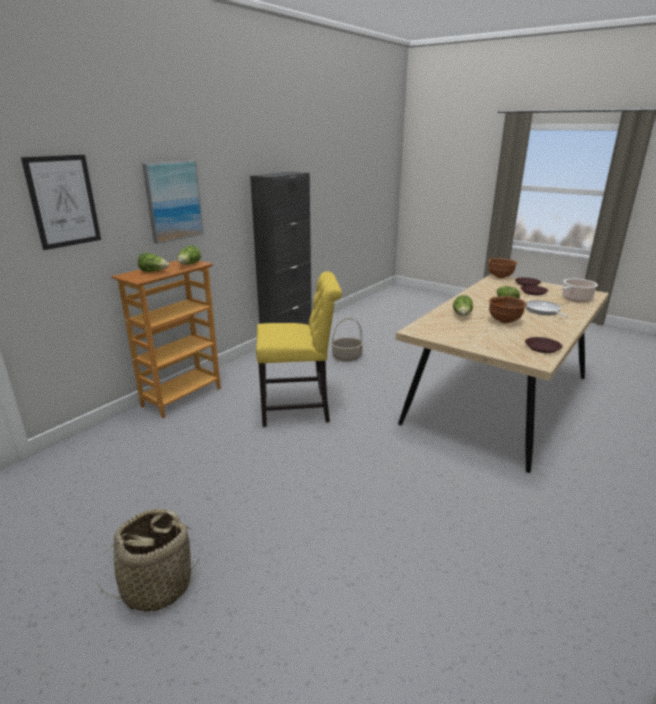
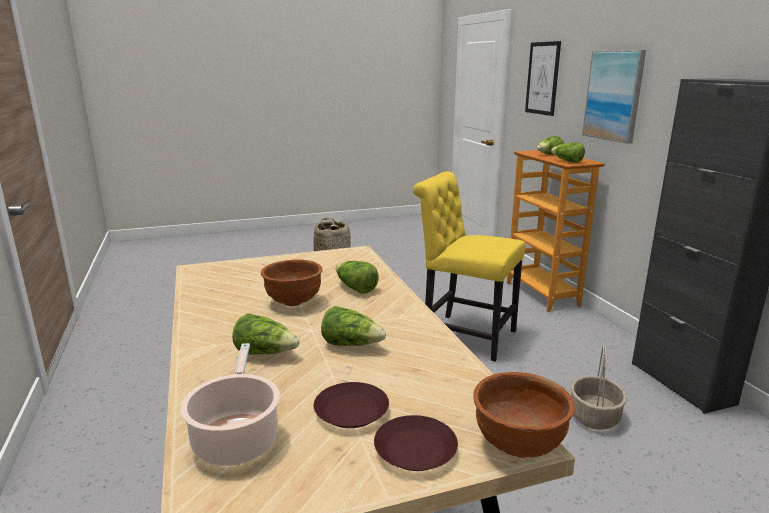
camera: 125 degrees right, 5 degrees down
(299, 409) = (463, 335): yellow chair -> yellow chair turned 90 degrees clockwise
(542, 348) = (206, 285): brown plate -> none
(543, 311) = (265, 353): frying pan -> lettuce

